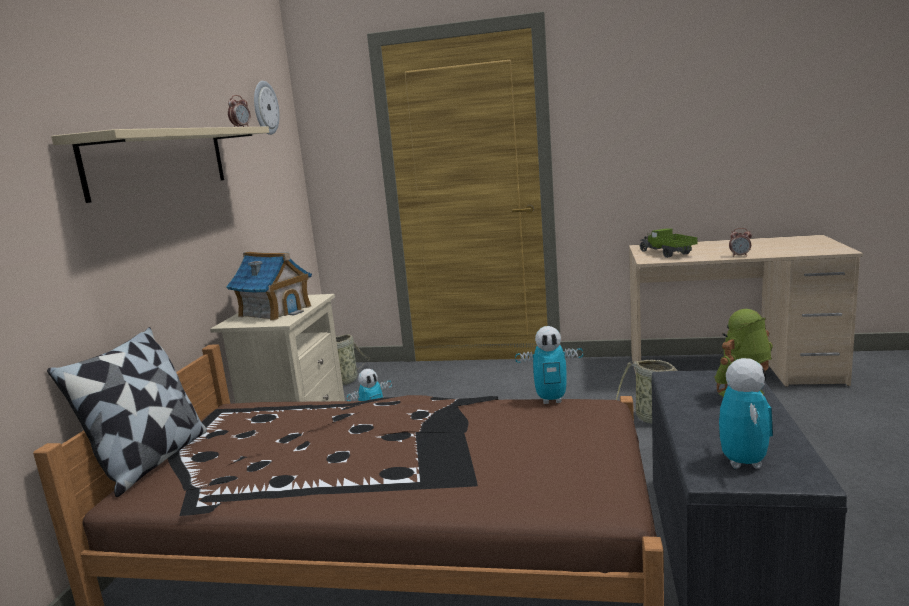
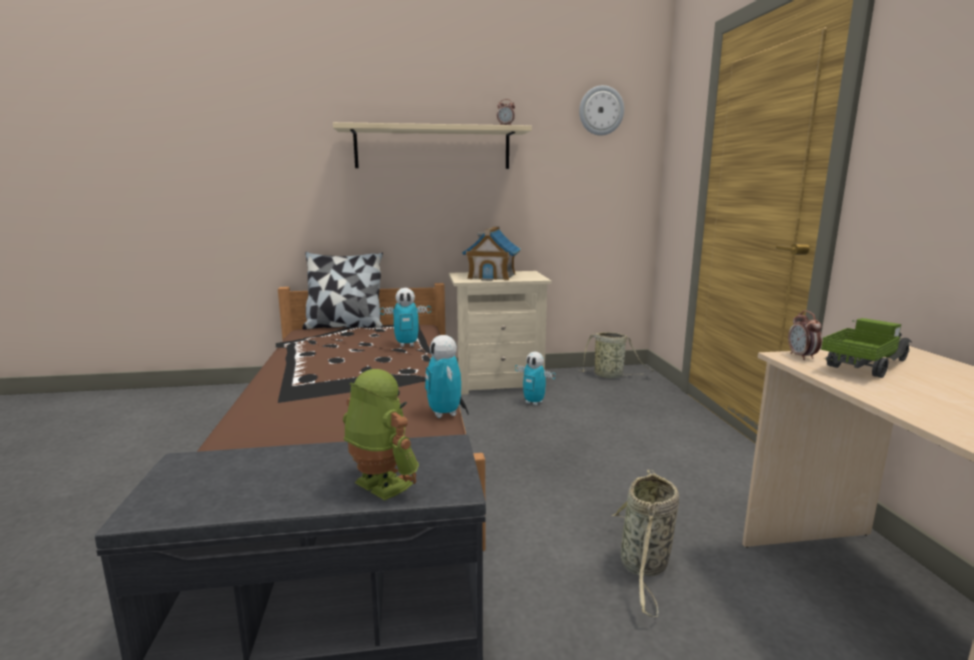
camera: 70 degrees right, 0 degrees up
(740, 256) = (922, 415): alarm clock -> alarm clock (801, 357)
(743, 462) = (200, 478): toy robot -> toy robot (407, 345)

